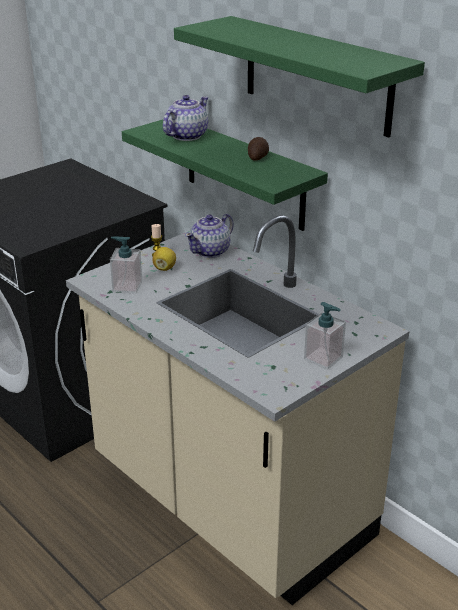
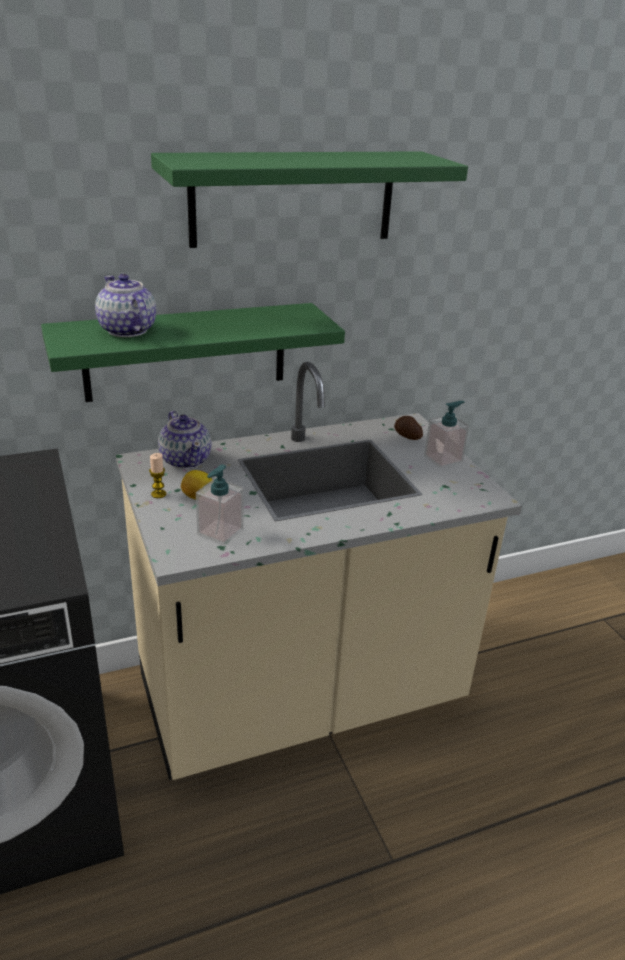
camera: 70 degrees left, 0 degrees up
(257, 157) = (240, 316): potato -> potato (407, 436)

